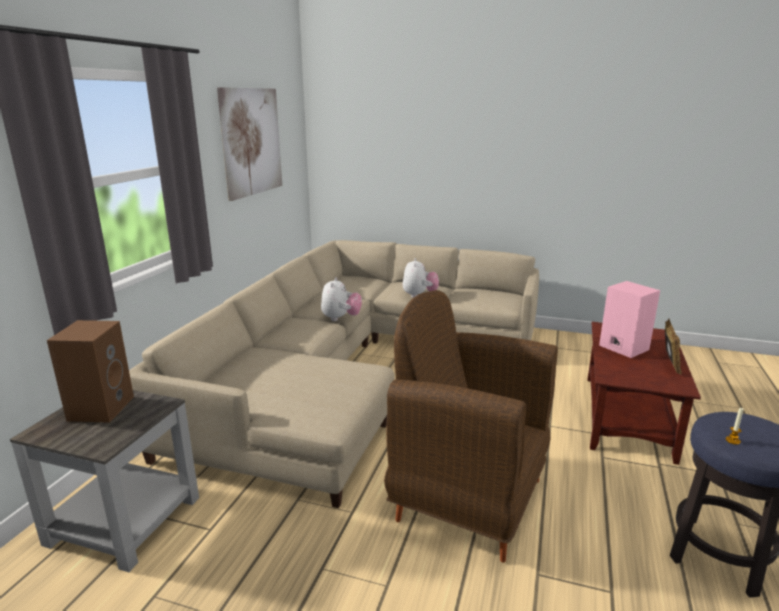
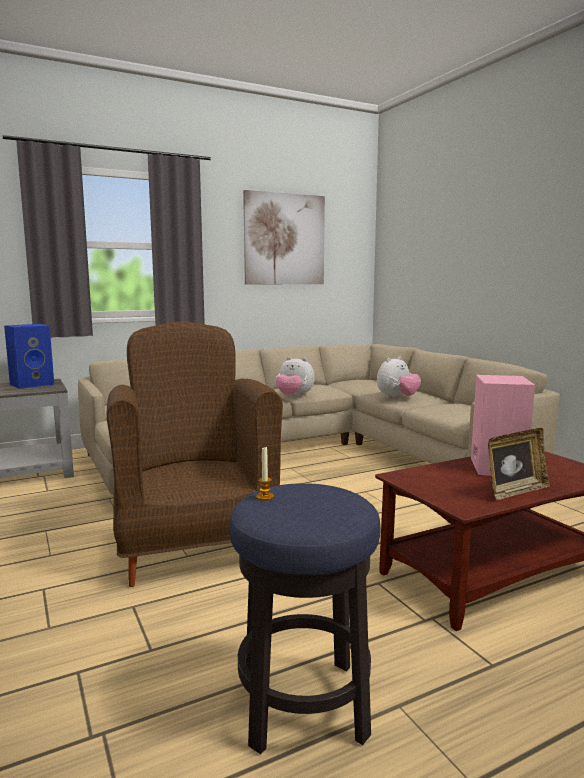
camera: 45 degrees right, 10 degrees down
(101, 407) = (32, 384): brown speaker -> blue speaker
(340, 318) = (294, 397): plush toy -> plush toy turned 60 degrees clockwise

